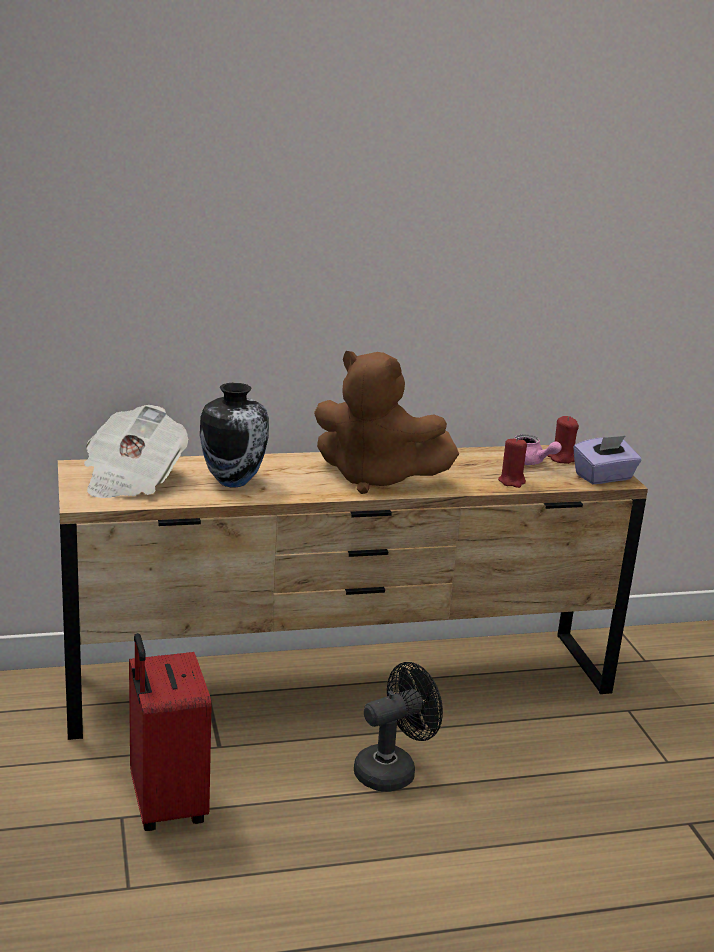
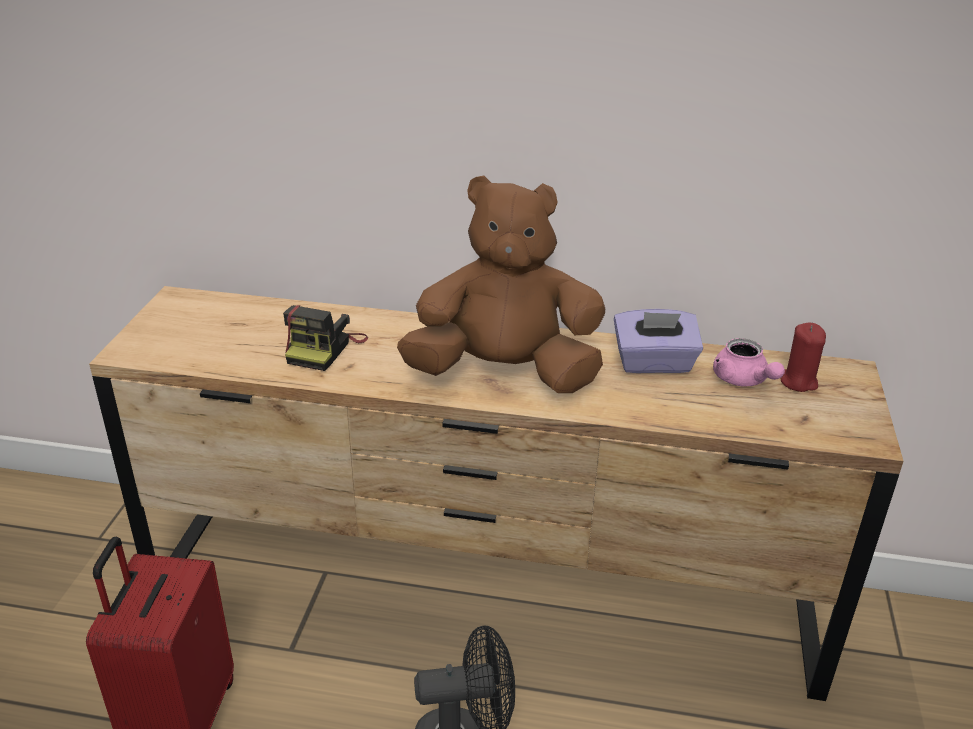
camera: 25 degrees right, 10 degrees up
(131, 480) = (212, 327): newspaper -> none
(233, 481) = (324, 349): vase -> camera
(375, 478) = (505, 374): brown plush toy -> brown plush toy turned 135 degrees clockwise
(512, 481) = (693, 411): red candle -> none
(604, 477) = (842, 427): purple tissue box -> purple tissue box (654, 363)

